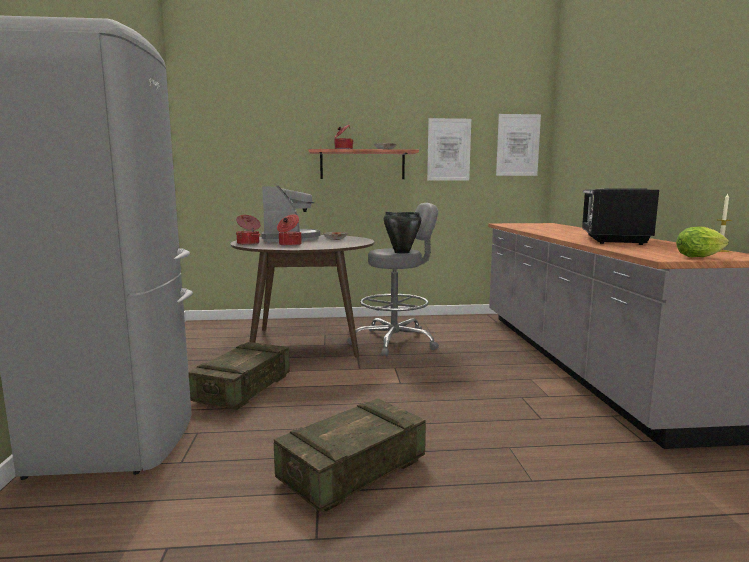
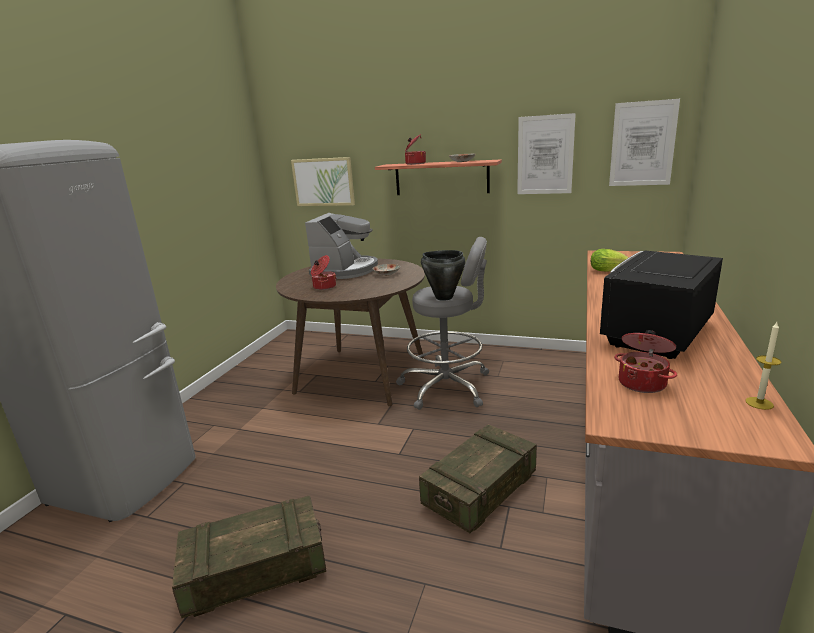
camera: 25 degrees right, 10 degrees up
(243, 389) = (258, 434): crate -> crate (480, 491)
(244, 164) = (323, 182): none -> picture
(248, 243) = (293, 281): cooking pot -> cooking pot (643, 383)
(701, 257) = (680, 427): lettuce -> lettuce (609, 271)

